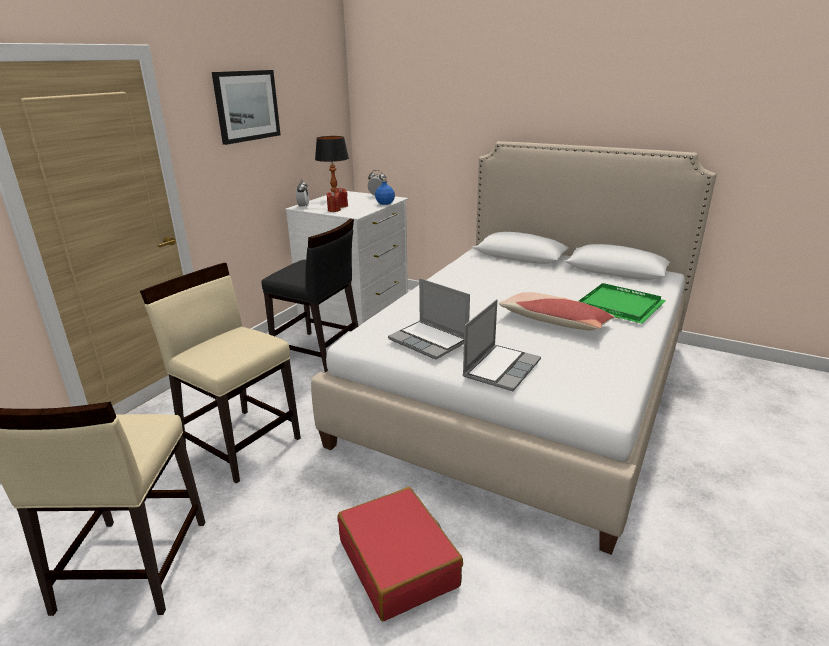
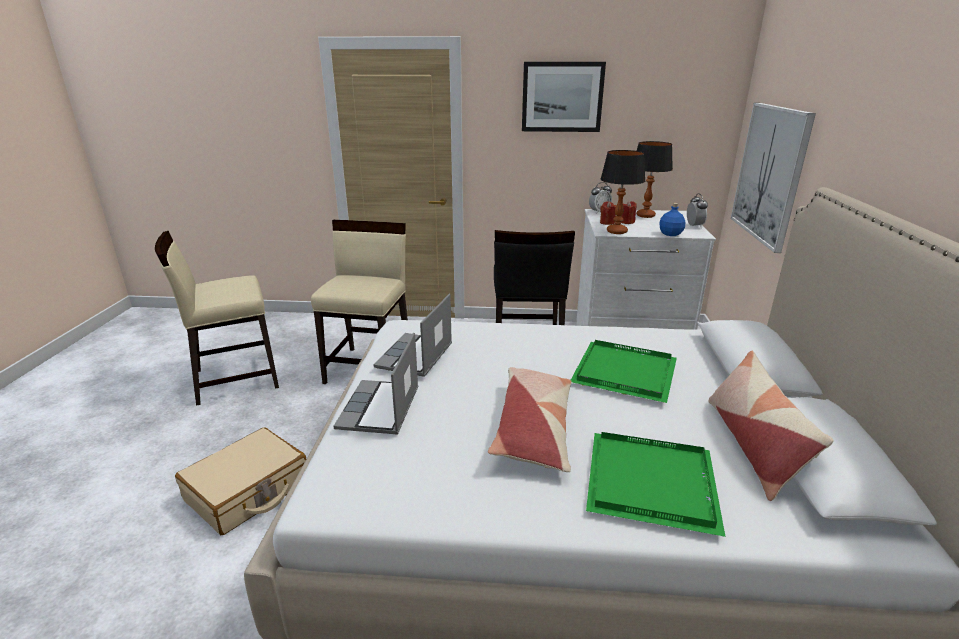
camera: 65 degrees right, 0 degrees up
(359, 212) = (616, 232): none -> table lamp
(398, 562) = (248, 491): red suitcase -> beige suitcase
(413, 145) = (769, 174): none -> picture
(501, 368) = (380, 409): laptop -> laptop turned 90 degrees clockwise
(506, 283) = (626, 372): none -> green tray
(594, 277) = (753, 445): none -> pillow

